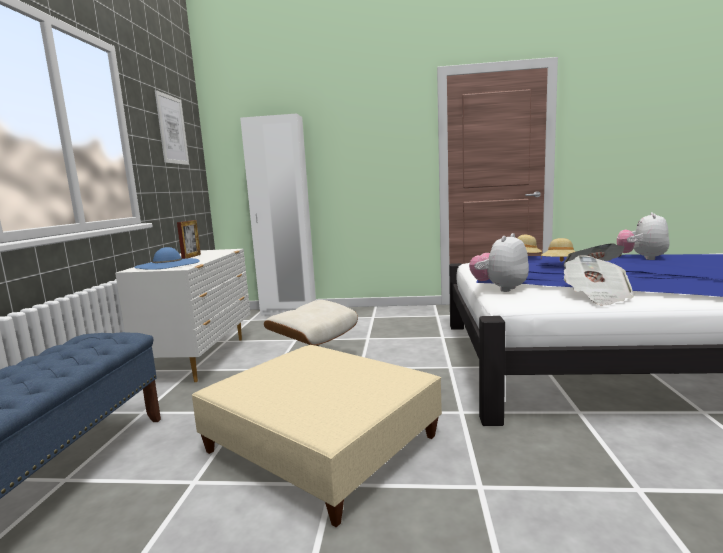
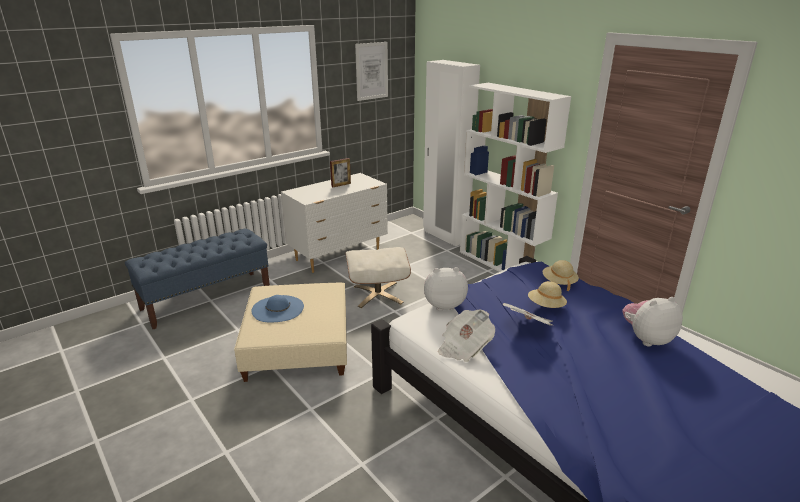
camera: 45 degrees right, 15 degrees up
(167, 264) = (312, 192): blue hat -> blue hat (278, 309)
(374, 311) = (501, 264): none -> white bookcase

